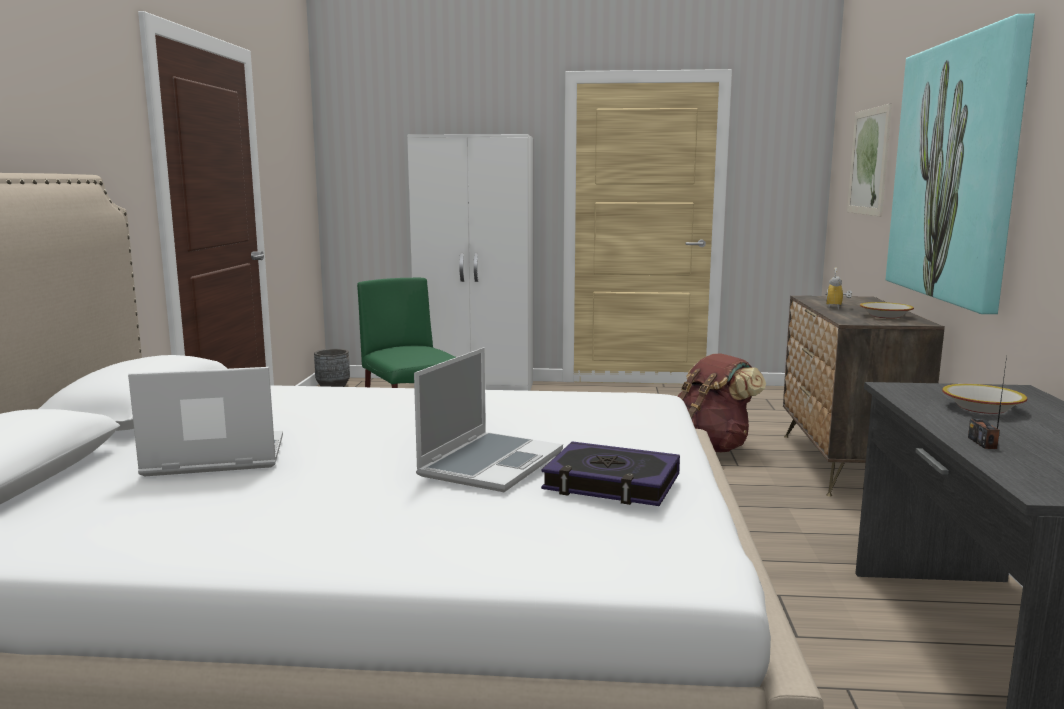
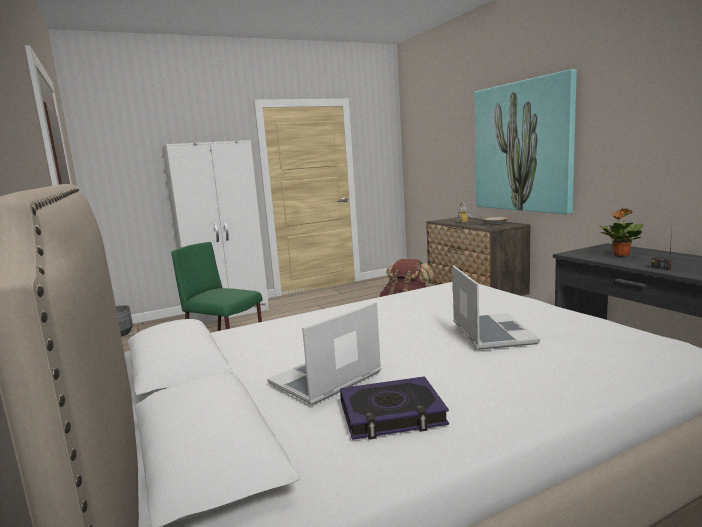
camera: 30 degrees left, 0 degrees up
(611, 483) = (565, 325): book -> book (392, 414)
(869, 161) = (441, 146): picture -> none
(981, 408) = (620, 255): bowl -> potted plant

